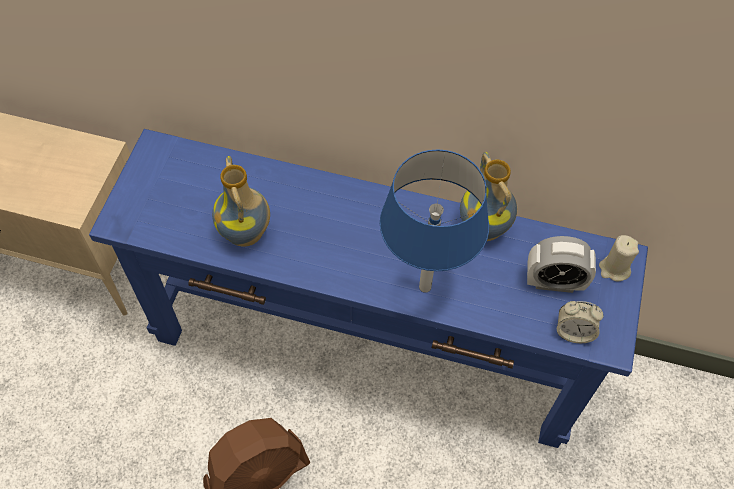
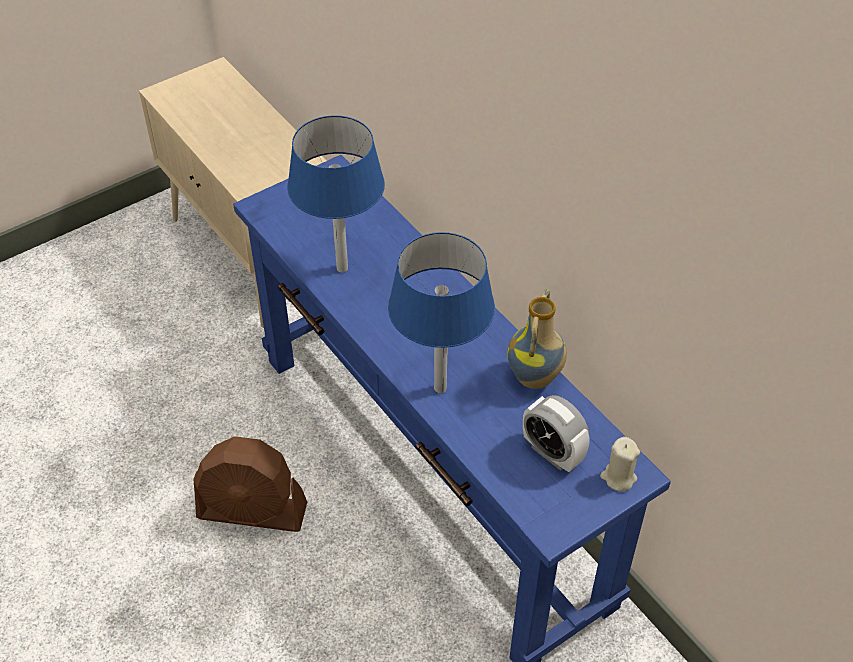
camera: 40 degrees right, 10 degrees down
(247, 234) = (342, 268): vase -> blue table lamp
(573, 331) = (530, 499): alarm clock -> none

